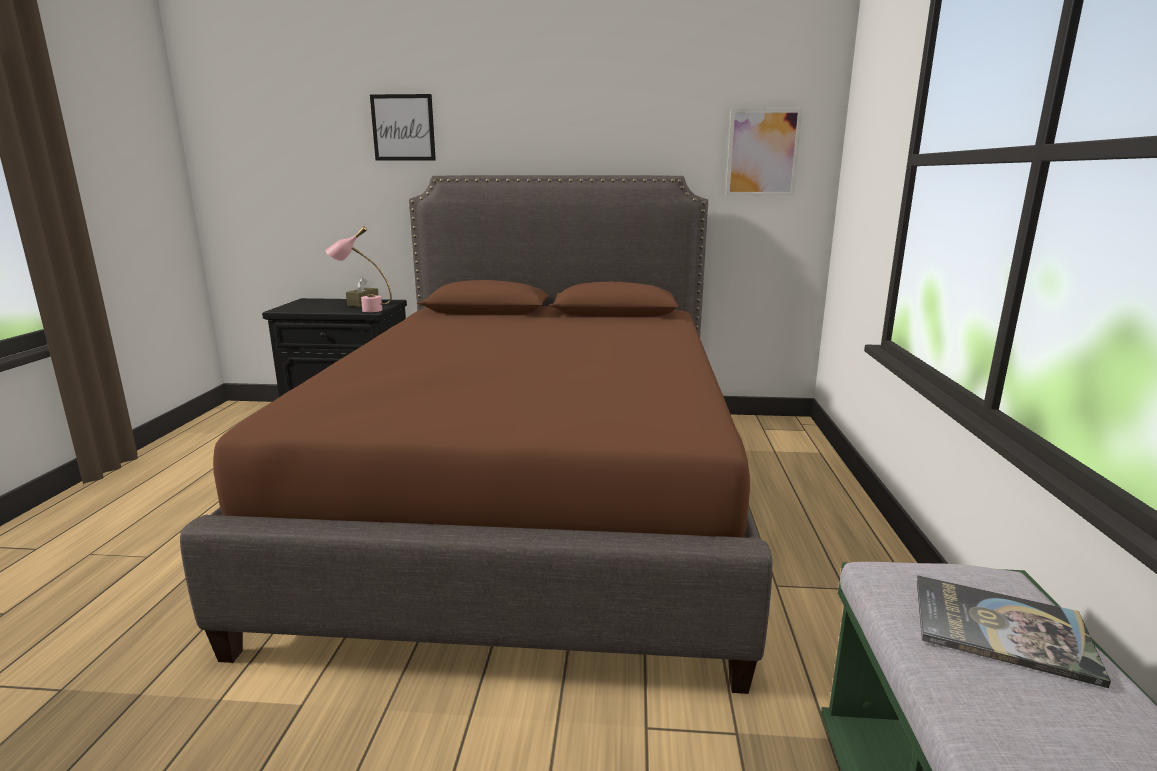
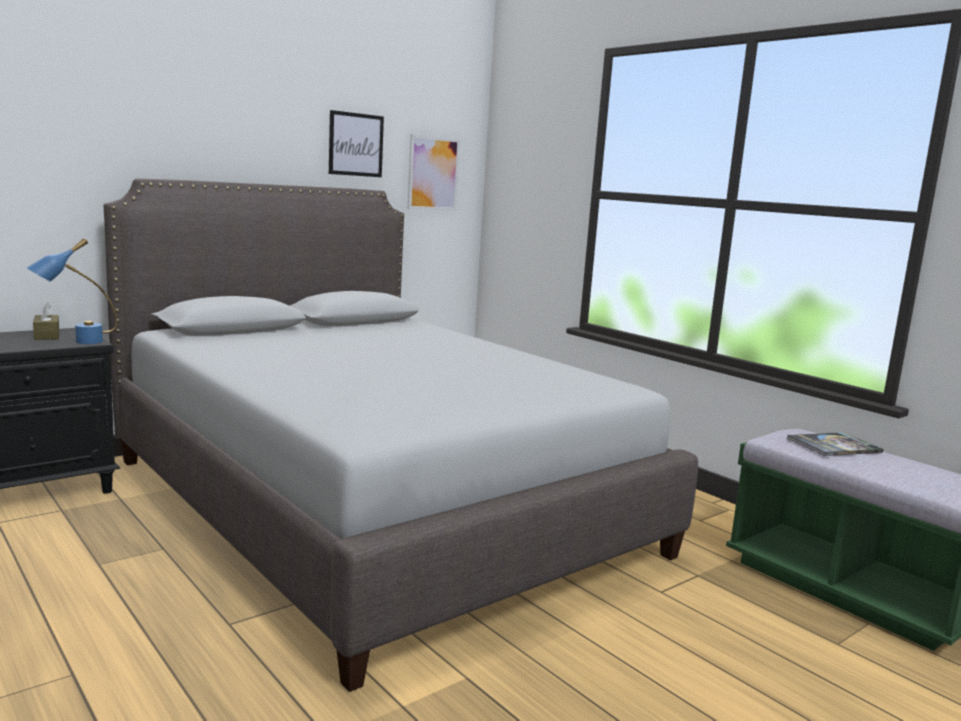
camera: 45 degrees left, 5 degrees down
(363, 310) = (76, 342): pink table lamp -> blue table lamp
(403, 127) = (85, 118): picture -> picture (356, 144)
(532, 498) = (374, 504): brown bed -> grey bed

